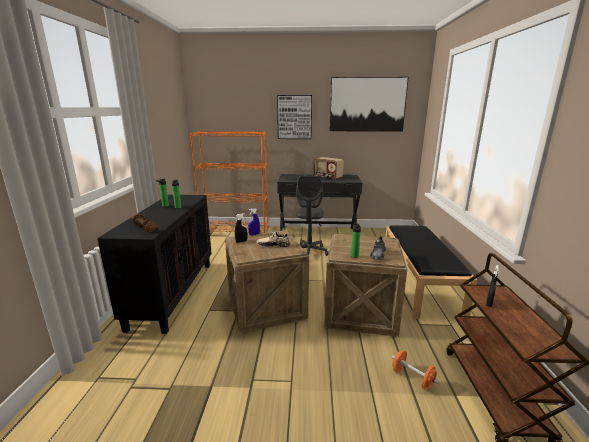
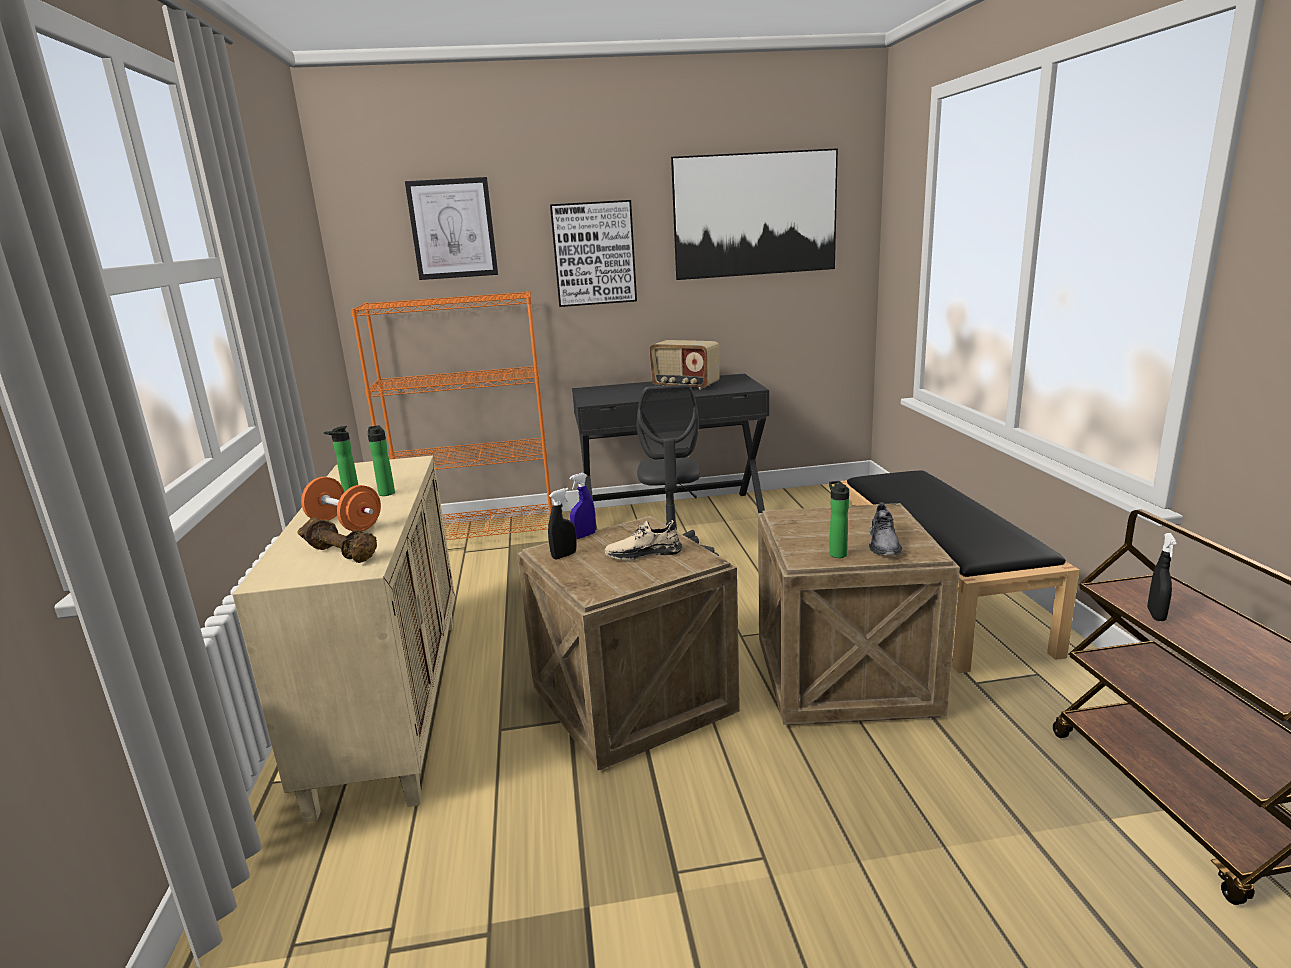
camera: 10 degrees left, 0 degrees up
(173, 293) = (391, 704): black cabinet -> beige cabinet
(236, 103) = (452, 229): none -> picture
(412, 378) = (1011, 799): orange dumbbell -> orange dumbbell (345, 524)

